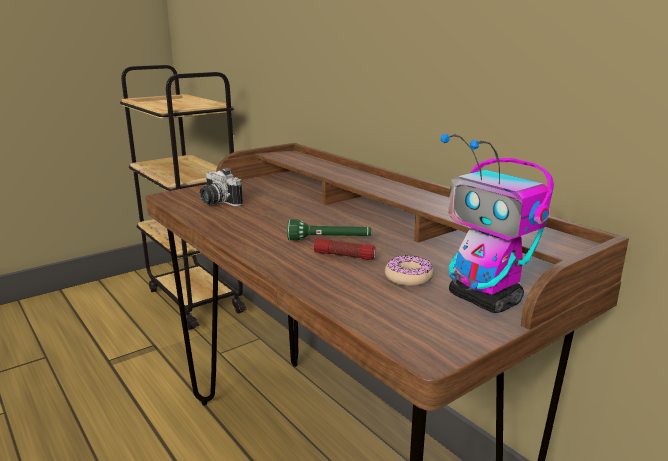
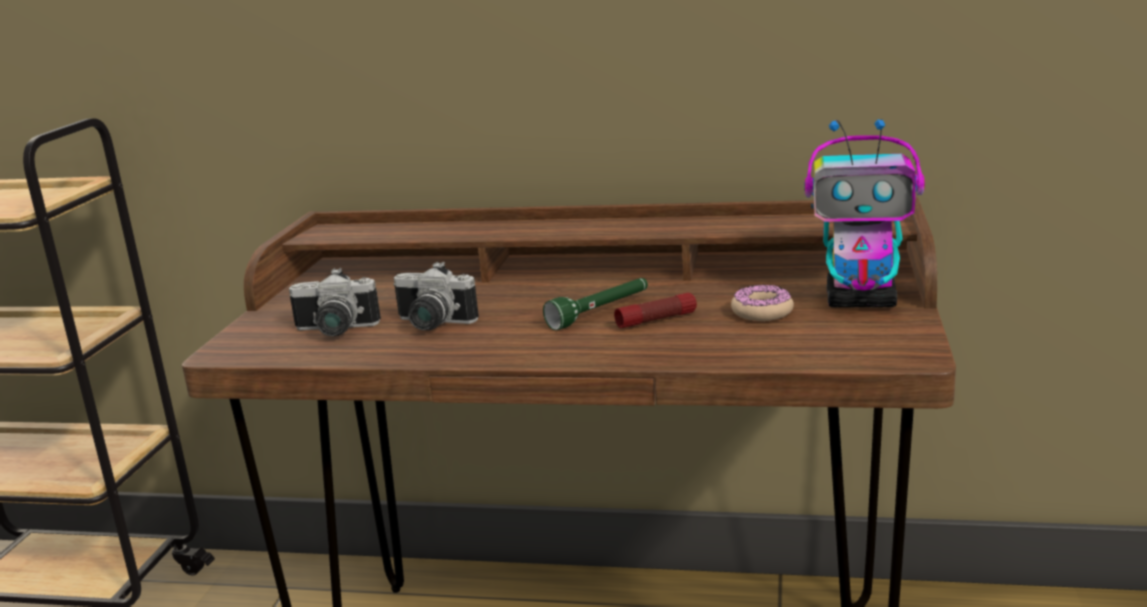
camera: 40 degrees left, 0 degrees up
(253, 214) = (431, 324): none -> camera

